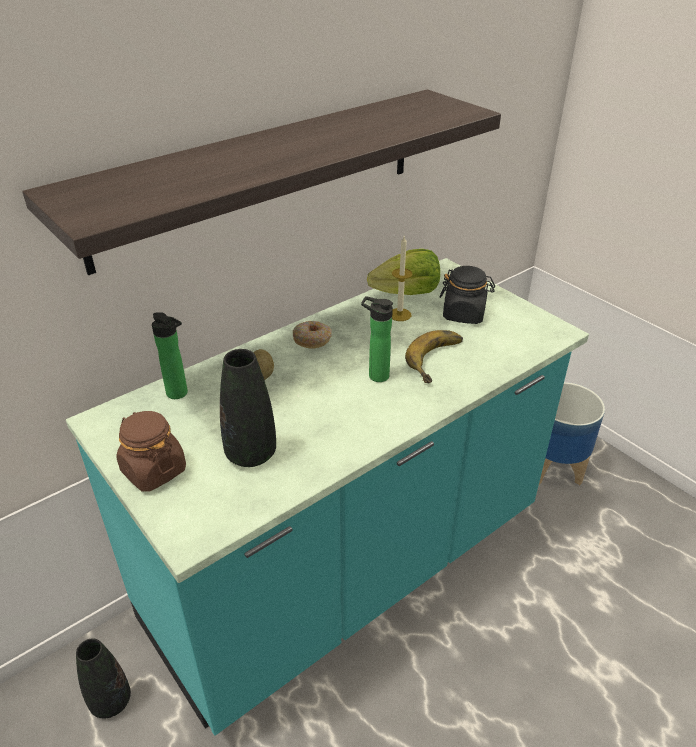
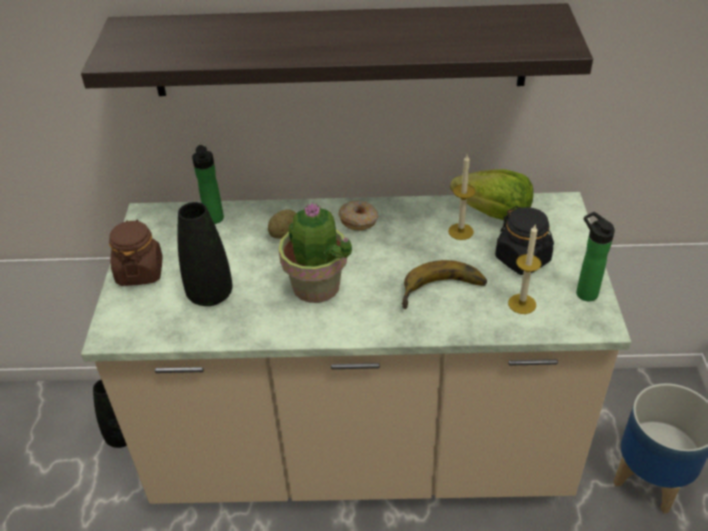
camera: 40 degrees right, 5 degrees up
(338, 402) = (316, 287): none -> potted plant
(348, 568) = (361, 449): turquoise counter -> beige counter
(375, 375) = (372, 278): bottle -> bottle (584, 292)
(499, 342) = (522, 304): none -> candle

